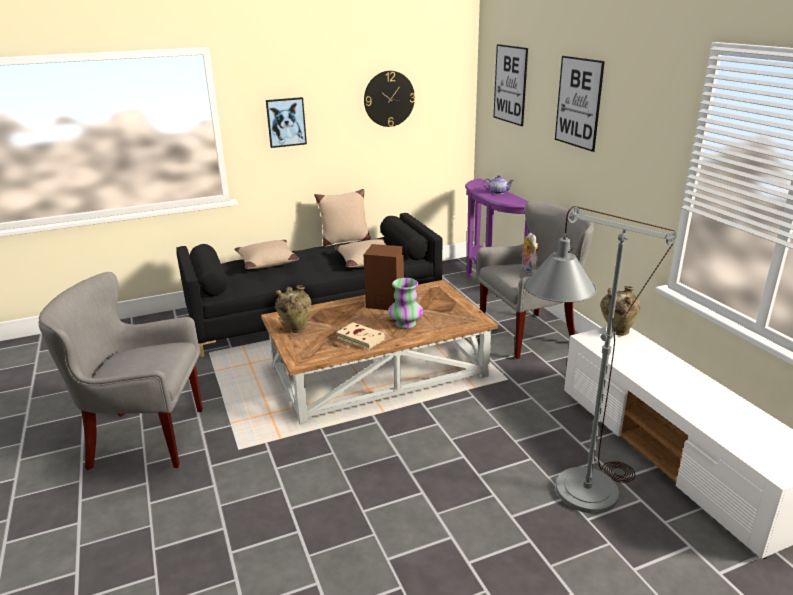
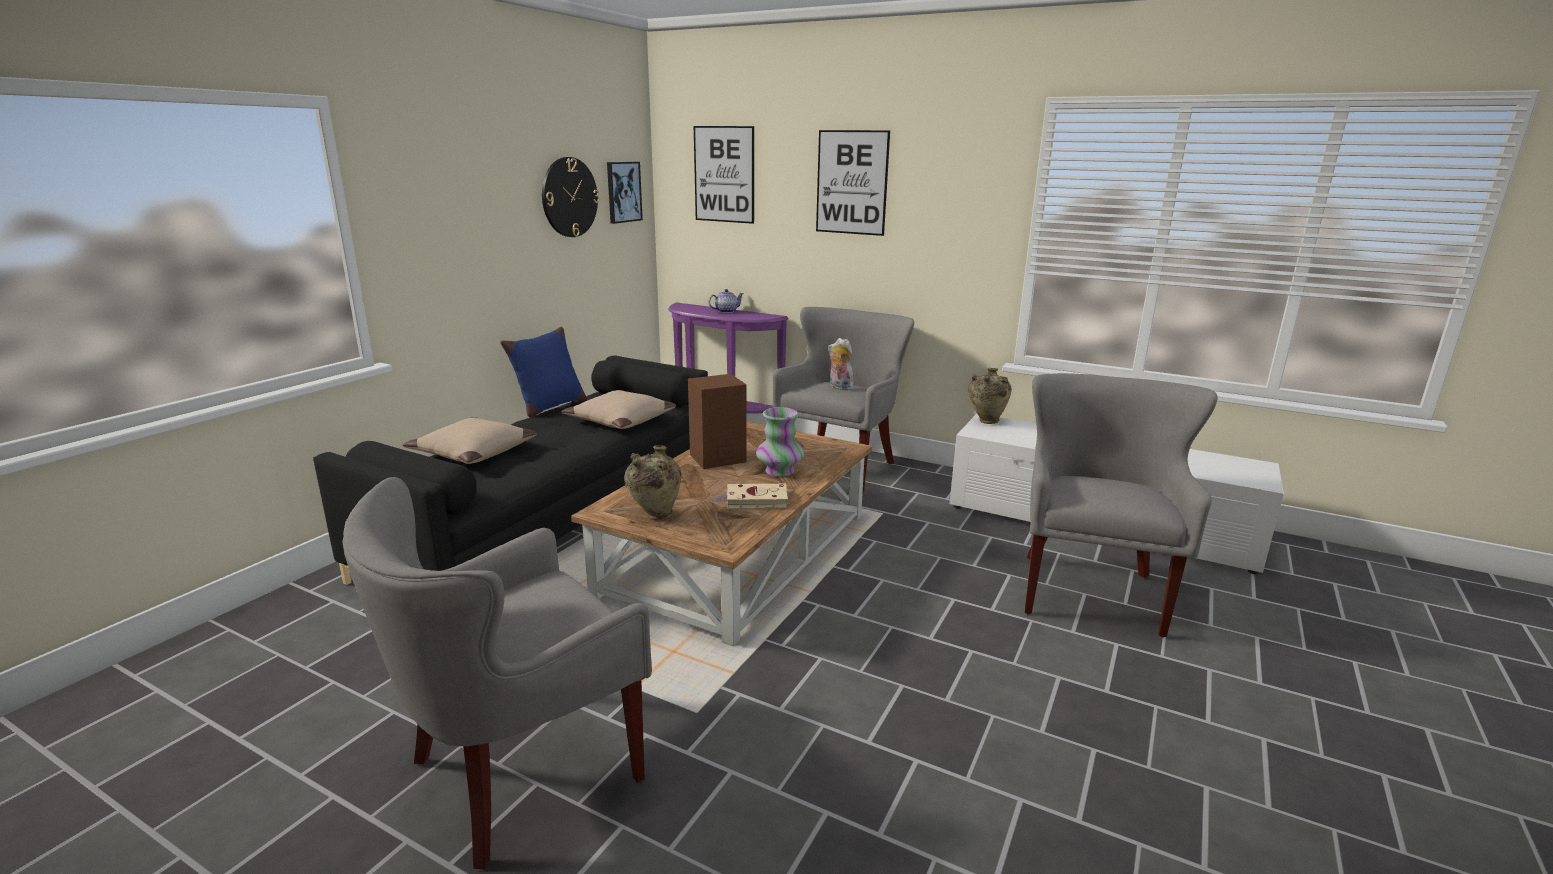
camera: 40 degrees left, 5 degrees down
(286, 122) = (447, 230): picture -> picture (623, 192)
(344, 241) = (549, 406): beige pillow -> blue pillow
(573, 498) = (1091, 592): grey floor lamp -> grey armchair

